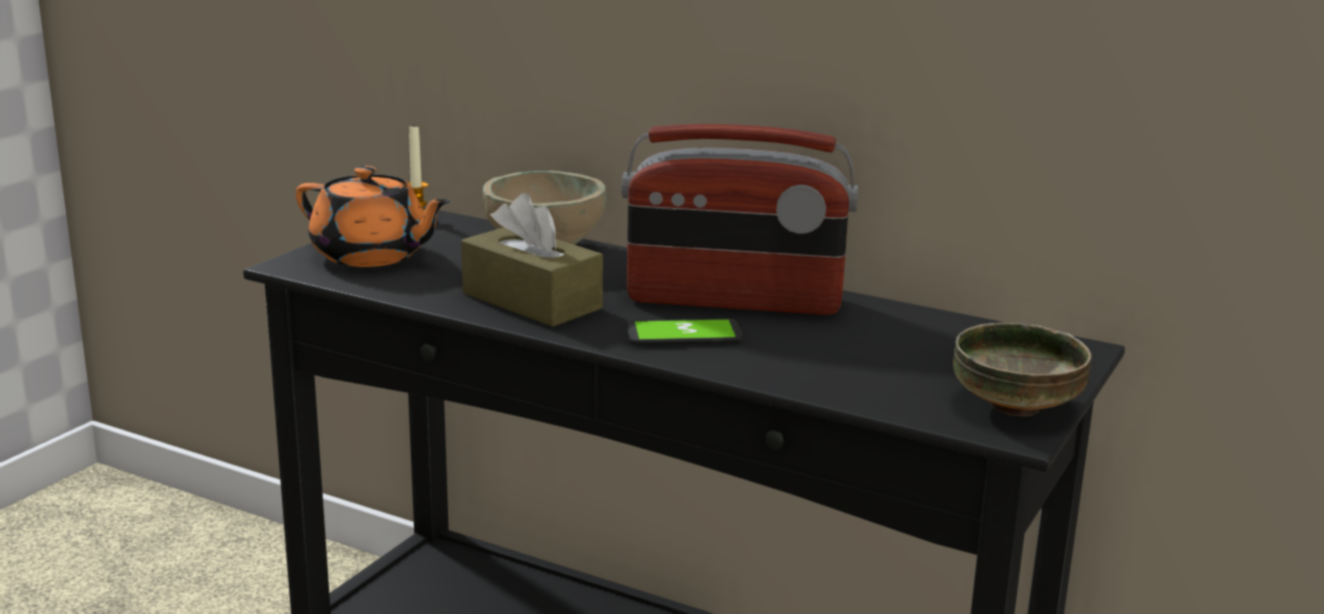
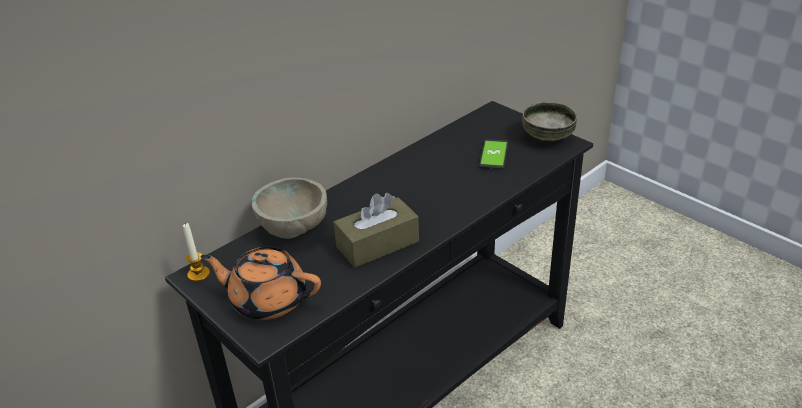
camera: 70 degrees left, 15 degrees up
(372, 256) = (267, 300): orange teapot -> orange teapot turned 120 degrees counterclockwise
(684, 335) = (445, 202): phone -> phone (494, 155)
(734, 301) = (406, 180): radio -> none

